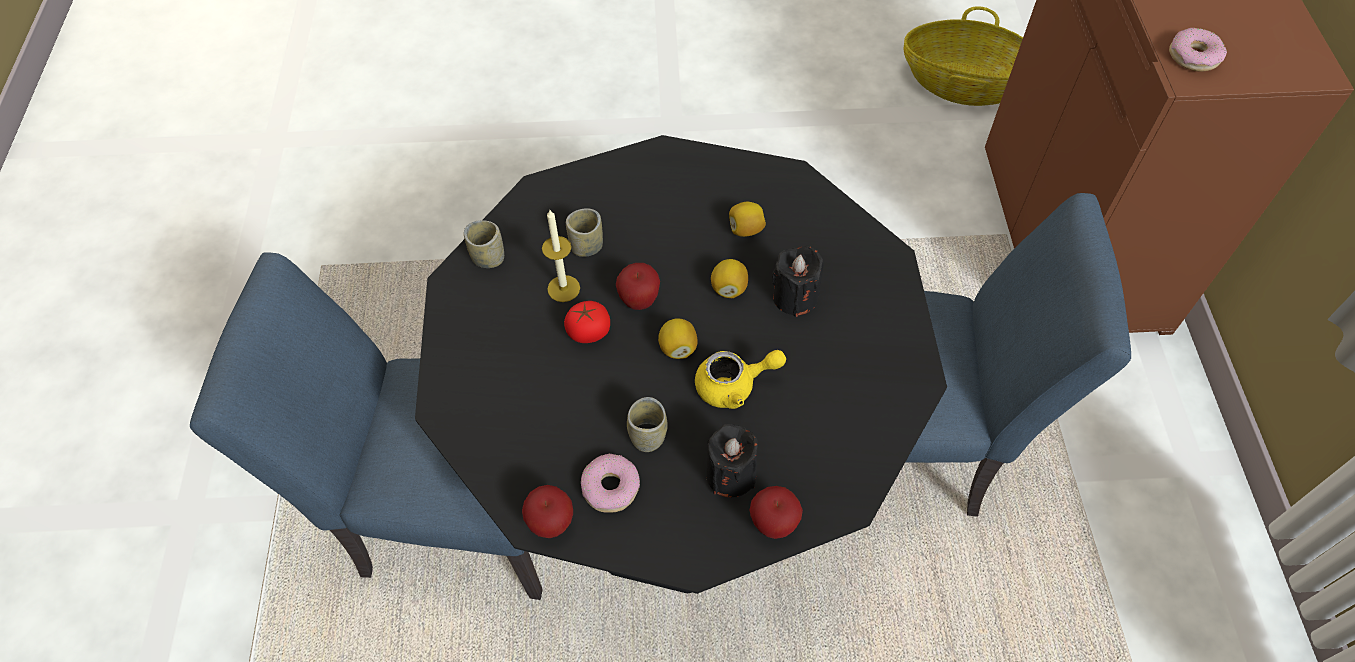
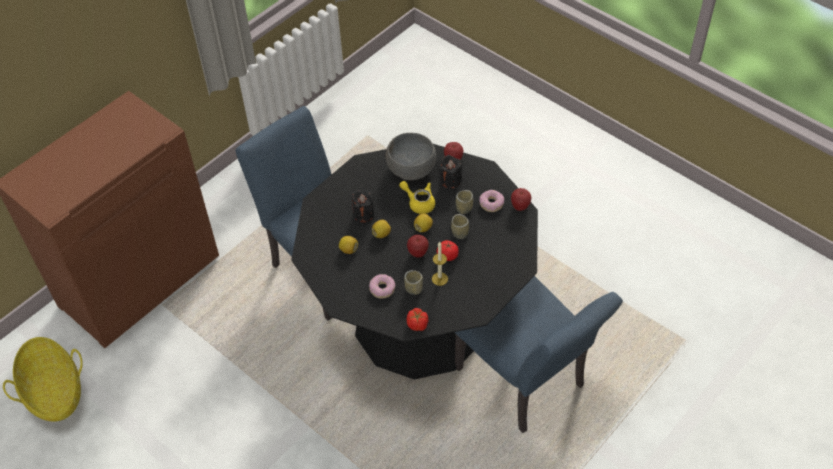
camera: 135 degrees left, 5 degrees down
(488, 258) = (455, 313): cup -> cup (460, 233)
(529, 206) = (417, 324): none -> tomato
(823, 440) = (411, 169): none -> grey bowl
(1193, 56) = (151, 134): donut -> donut (382, 289)

